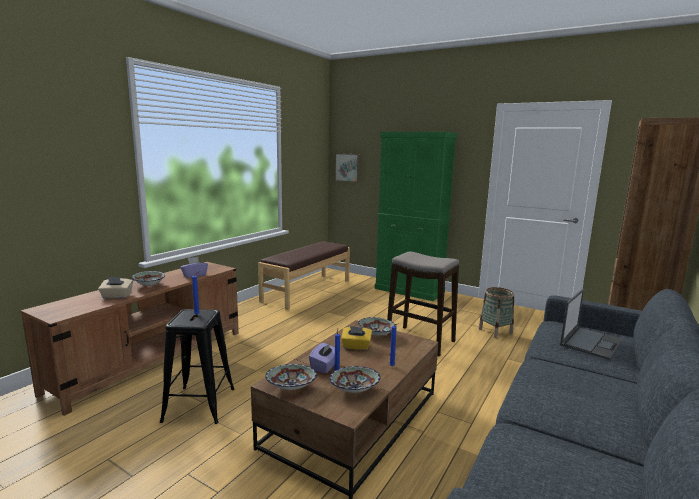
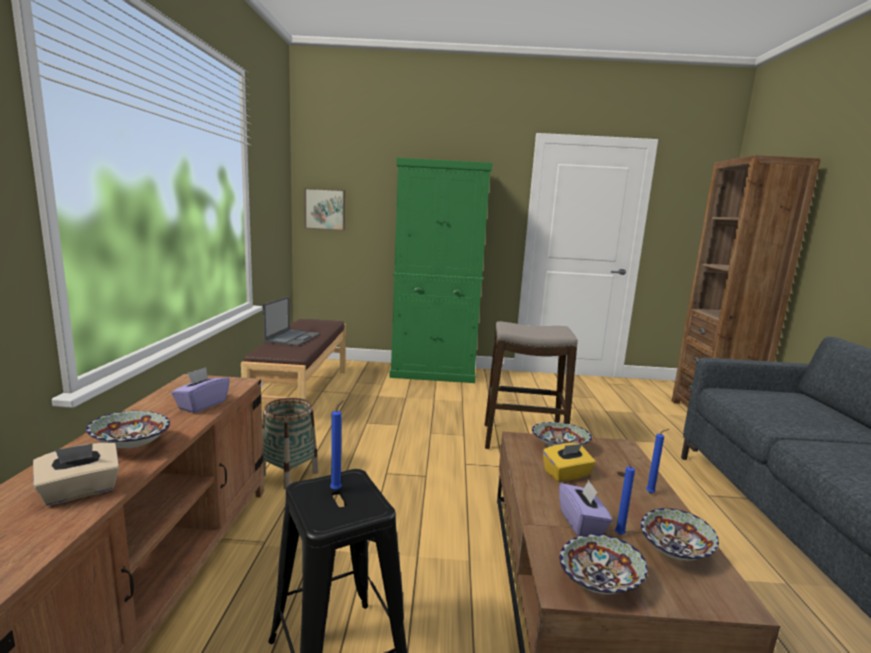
camera: 30 degrees left, 0 degrees up
(495, 331) = (577, 409): basket -> basket (289, 474)
(591, 342) = (790, 406): laptop -> laptop (293, 338)

